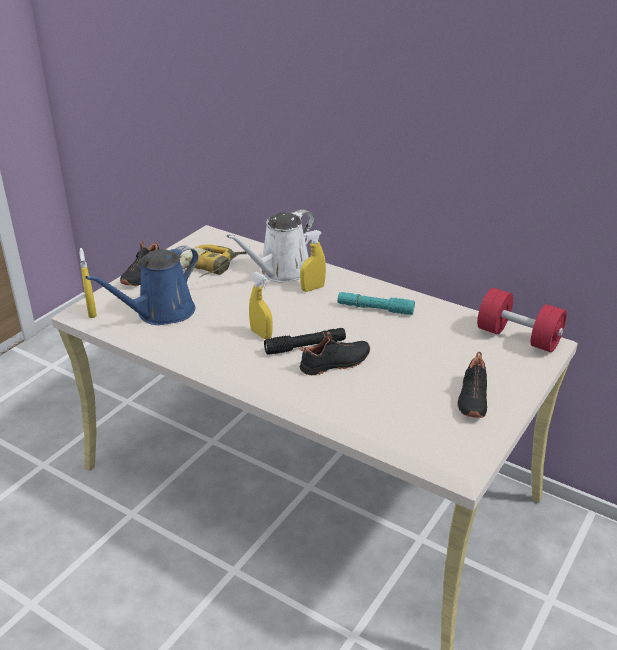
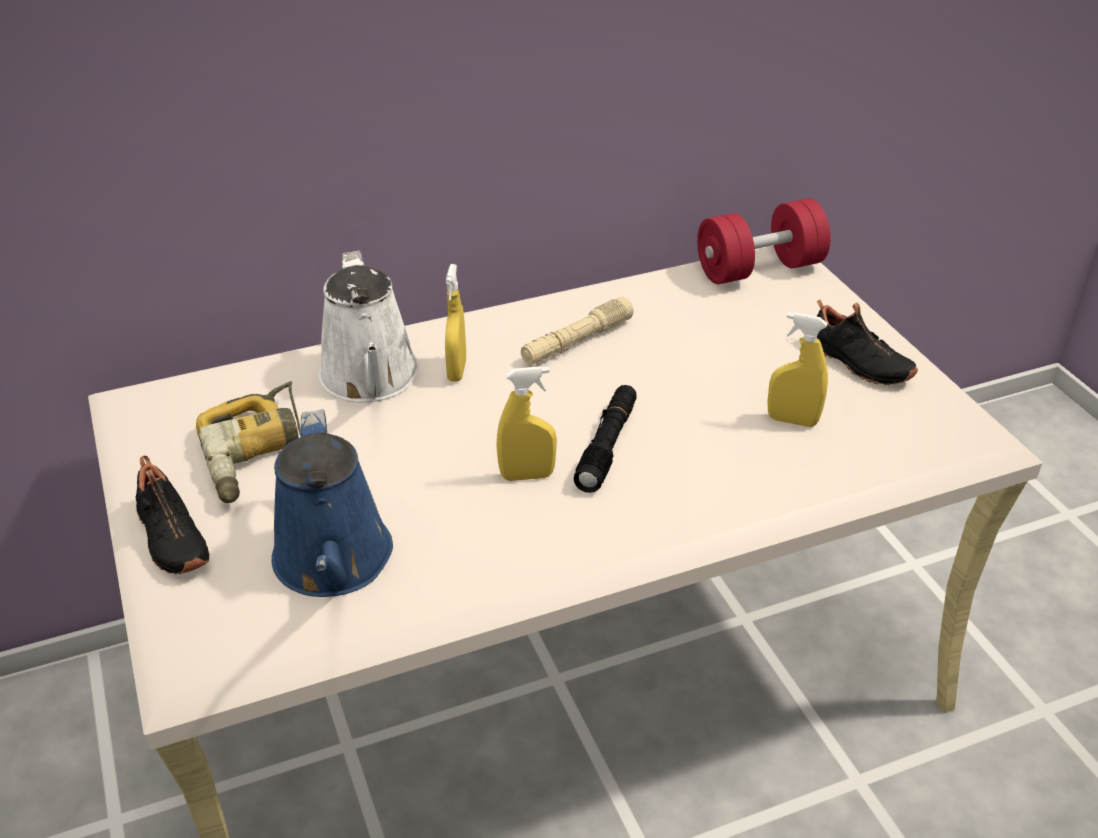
camera: 55 degrees left, 5 degrees up
(92, 312) = (219, 657): yellow spray bottle -> yellow spray bottle (792, 420)
(335, 364) = (679, 438): black shoe -> none
(375, 309) = (577, 342): turquoise flashlight -> beige flashlight

